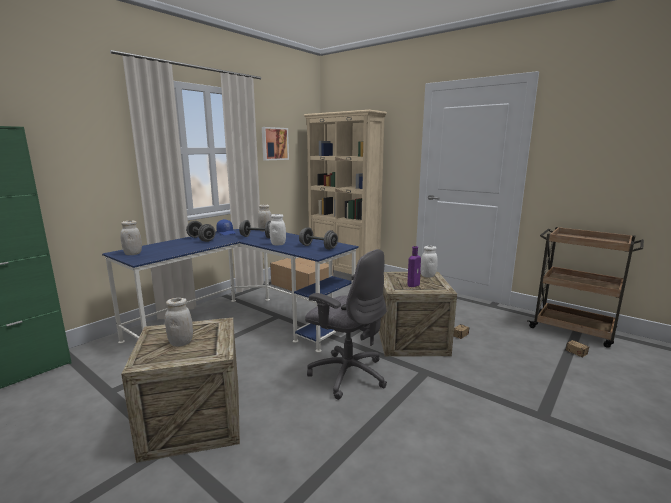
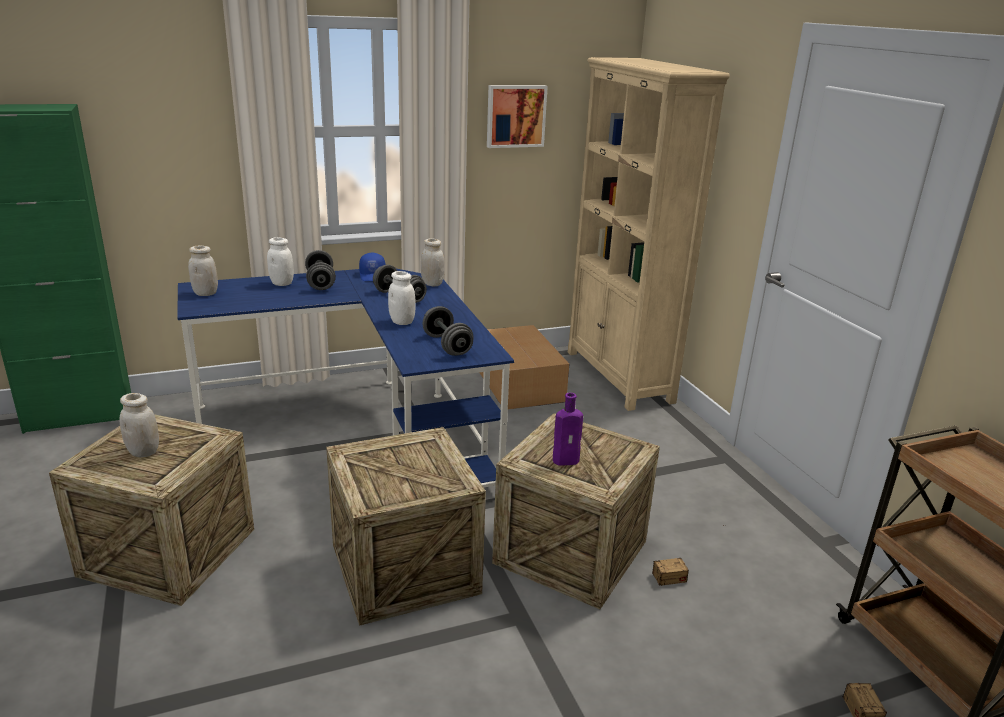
camera: 30 degrees right, 10 degrees up
(347, 374) = (404, 568): grey office chair -> crate
(428, 276) = (623, 450): white jar -> white jar (282, 283)

